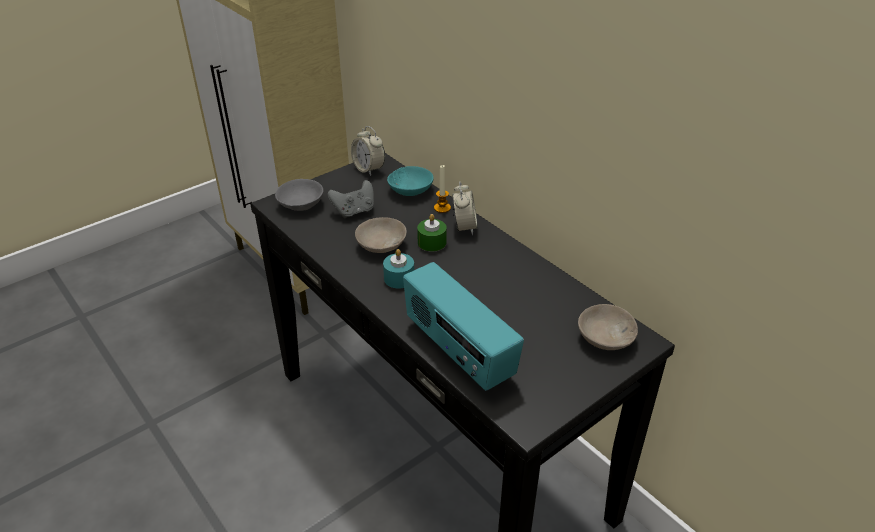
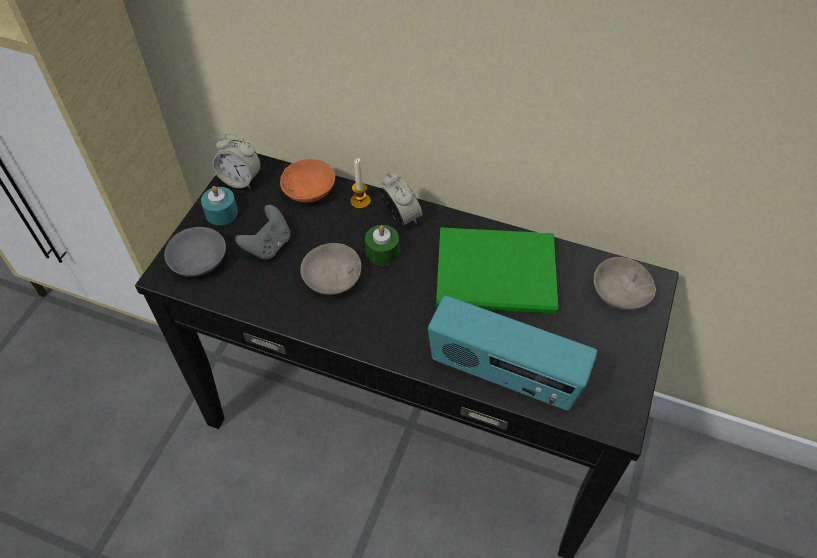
camera: 30 degrees left, 15 degrees up
(399, 278) = (382, 313): turquoise candle -> turquoise candle (221, 213)
(411, 191) = (310, 191): turquoise bowl -> orange bowl
(510, 289) = (499, 276): none -> green book

